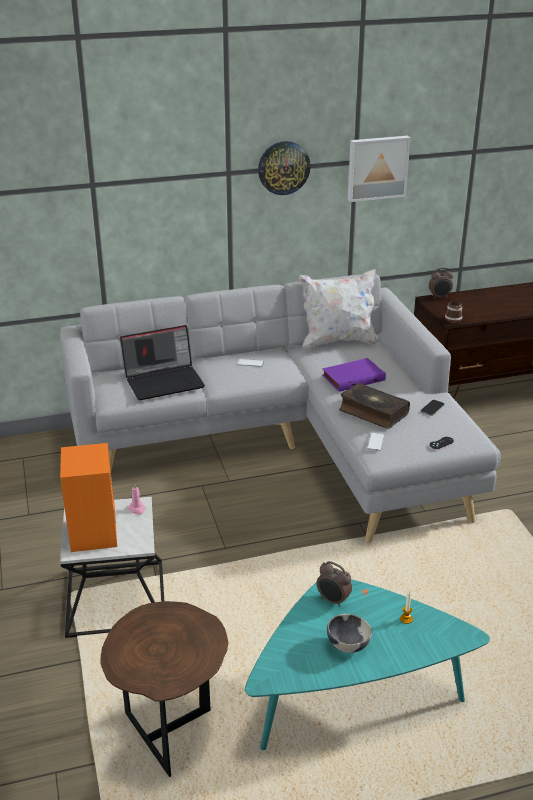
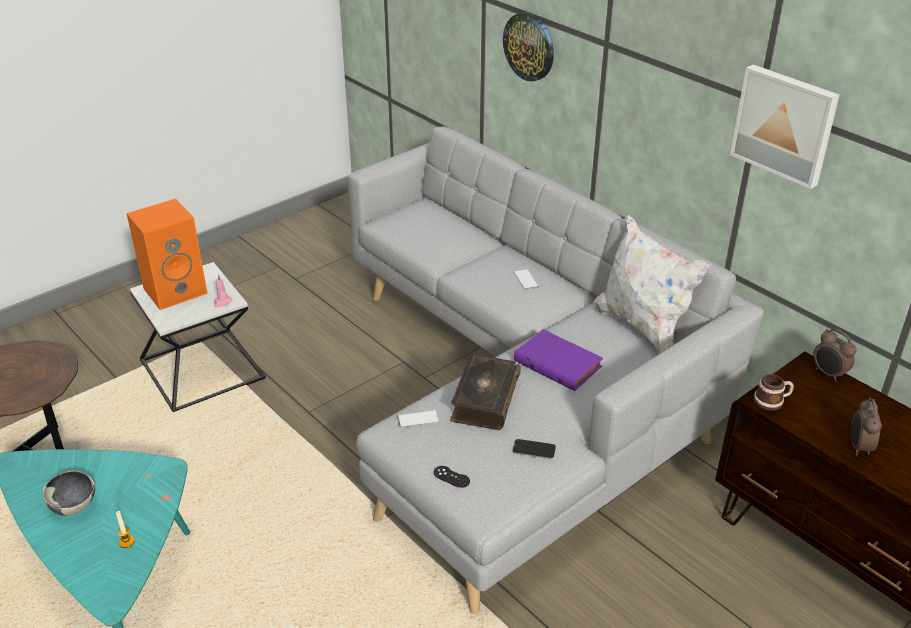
camera: 65 degrees right, 5 degrees up
(164, 381) = (440, 239): laptop -> none
(283, 167) = (663, 65): wall clock -> wall clock (529, 46)
(333, 600) = (142, 477): alarm clock -> alarm clock (859, 447)

